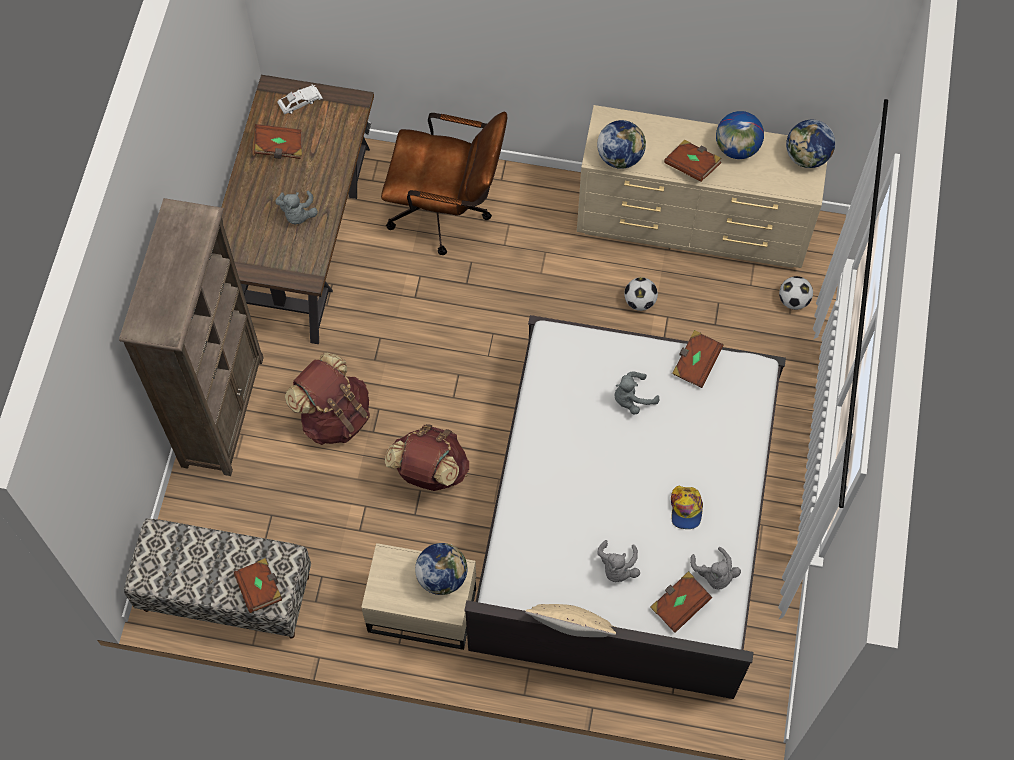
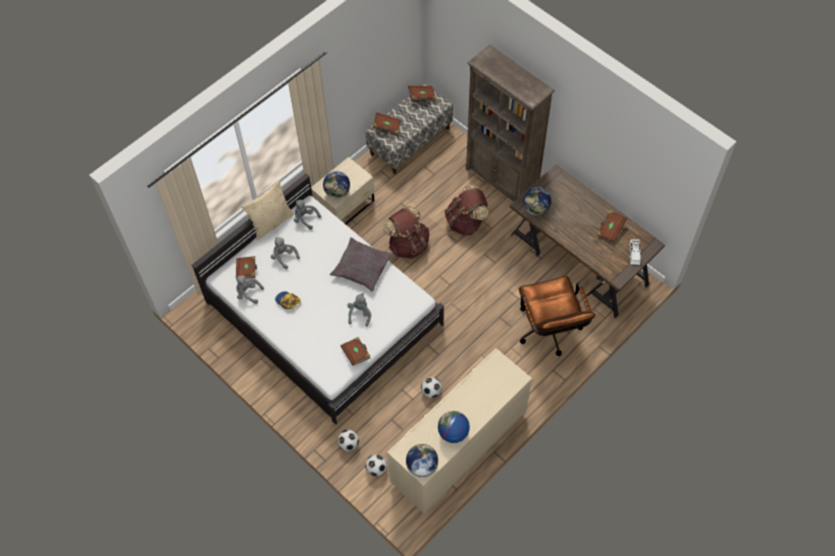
camera: 125 degrees right, 5 degrees down
(297, 214) = (562, 217): grey plush toy -> grey plush toy (305, 219)
(447, 212) = (549, 332): brown office chair -> brown office chair turned 60 degrees counterclockwise
(556, 445) = (362, 268): none -> grey pillow
(620, 157) = (489, 370): globe -> globe (536, 209)
(692, 166) = (458, 402): brown book -> brown book (422, 97)
(788, 353) = (348, 444): none -> football

